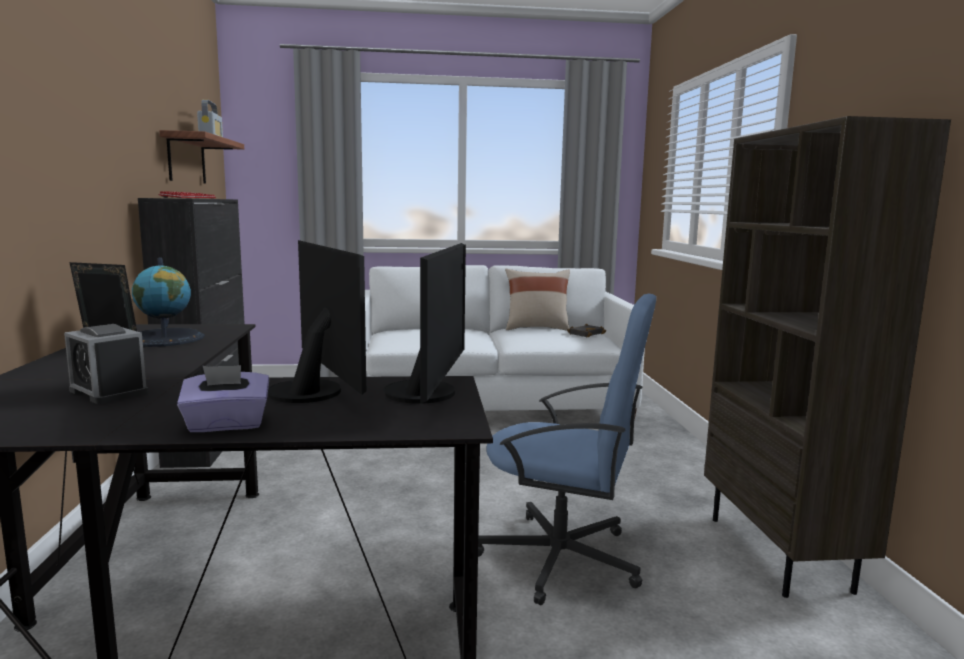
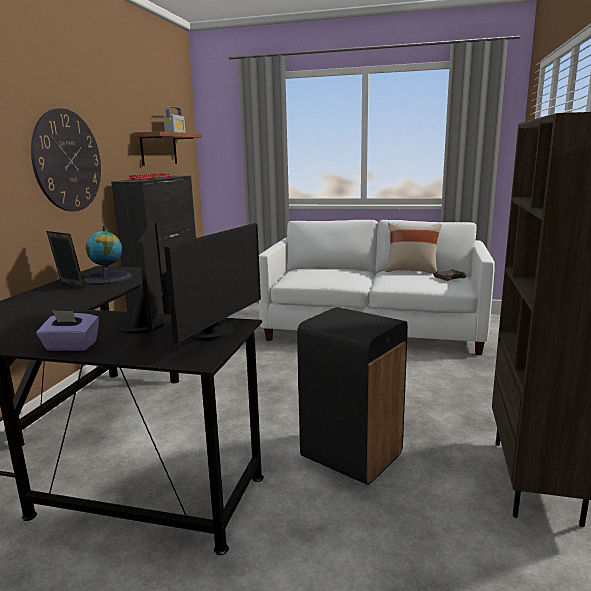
camera: 20 degrees right, 5 degrees up
(85, 158) = (67, 161): none -> wall clock
(108, 392) = (37, 317): alarm clock -> none
(562, 558) = (351, 456): blue office chair -> black trash can

